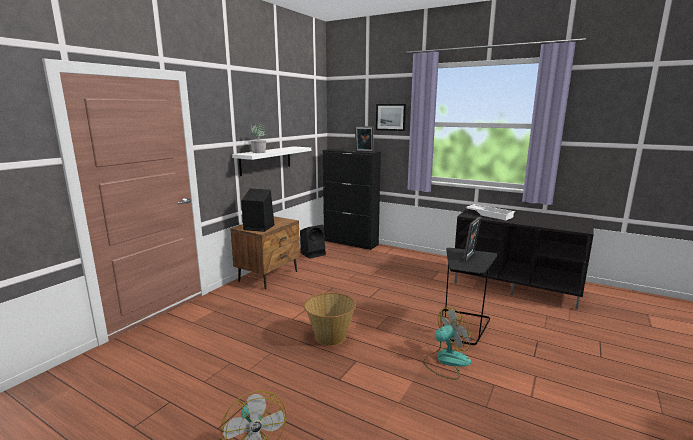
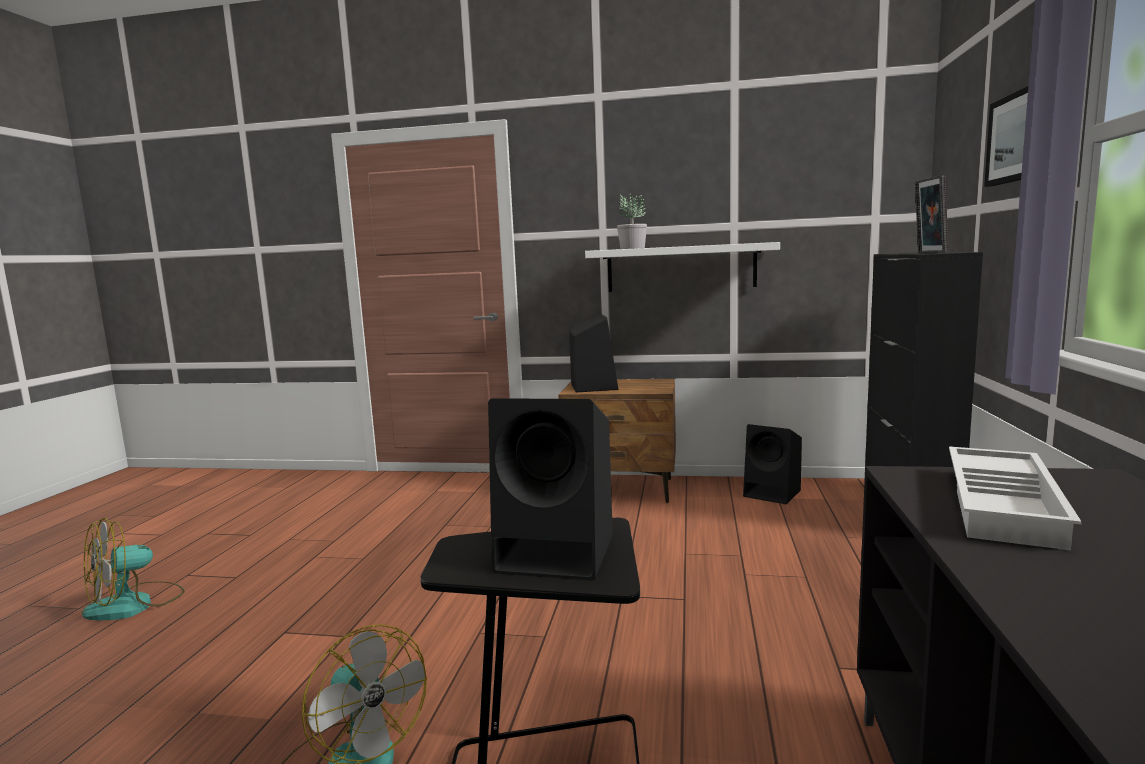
camera: 70 degrees right, 5 degrees down
(330, 336) = (426, 591): basket -> none
(470, 256) = (559, 553): picture frame -> black speaker

